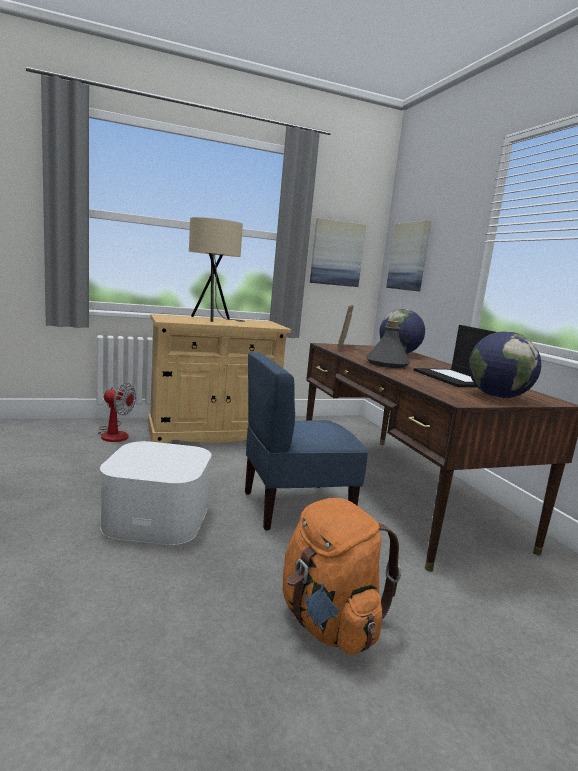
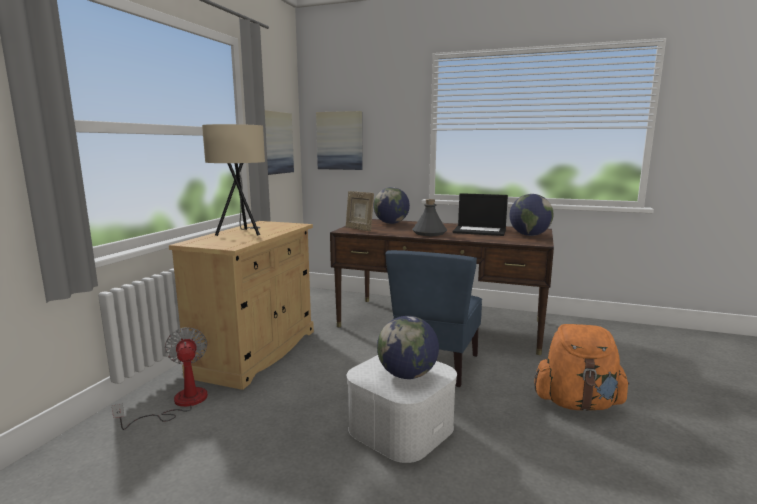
camera: 50 degrees left, 0 degrees up
(114, 434) = (180, 403): fan -> fan turned 75 degrees counterclockwise
(157, 462) = (407, 375): none -> globe

